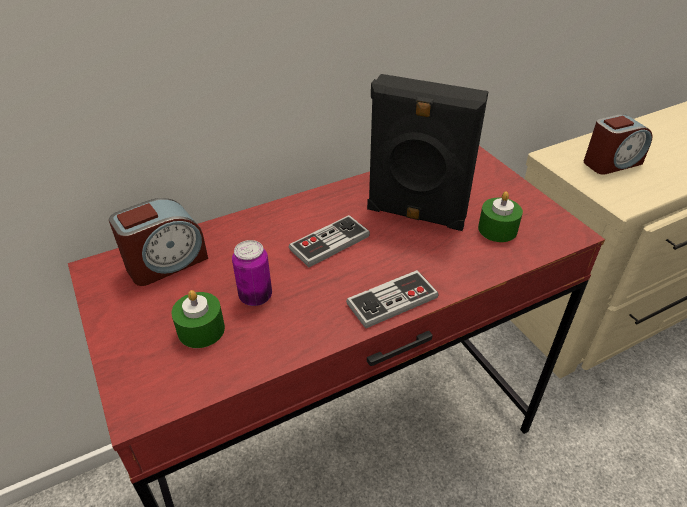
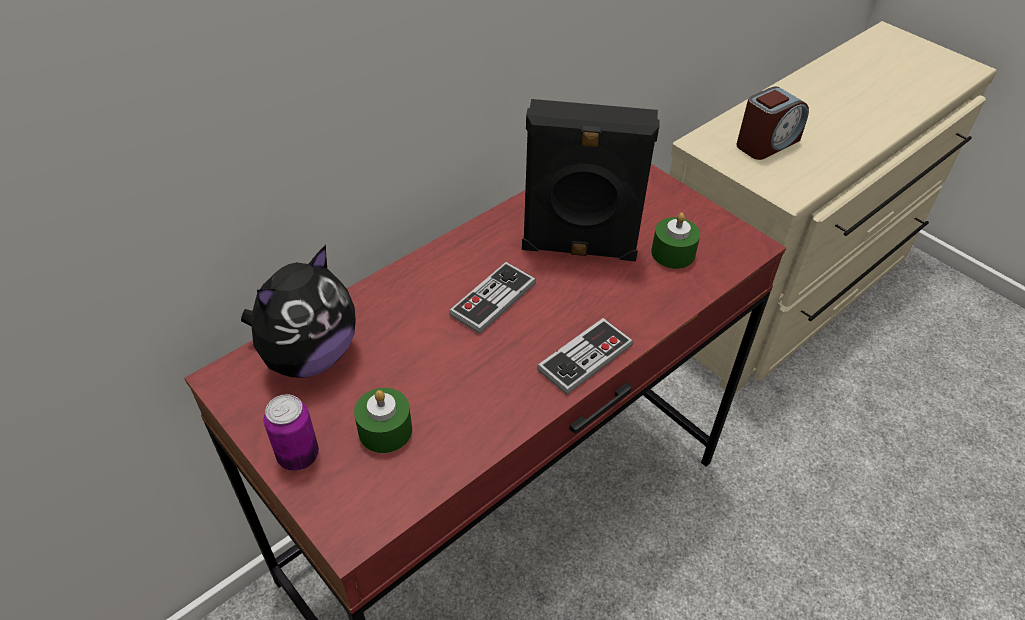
camera: 15 degrees left, 5 degrees up
(166, 262) = (309, 356): alarm clock -> plush toy
(255, 296) = (432, 380): can -> can (298, 456)

